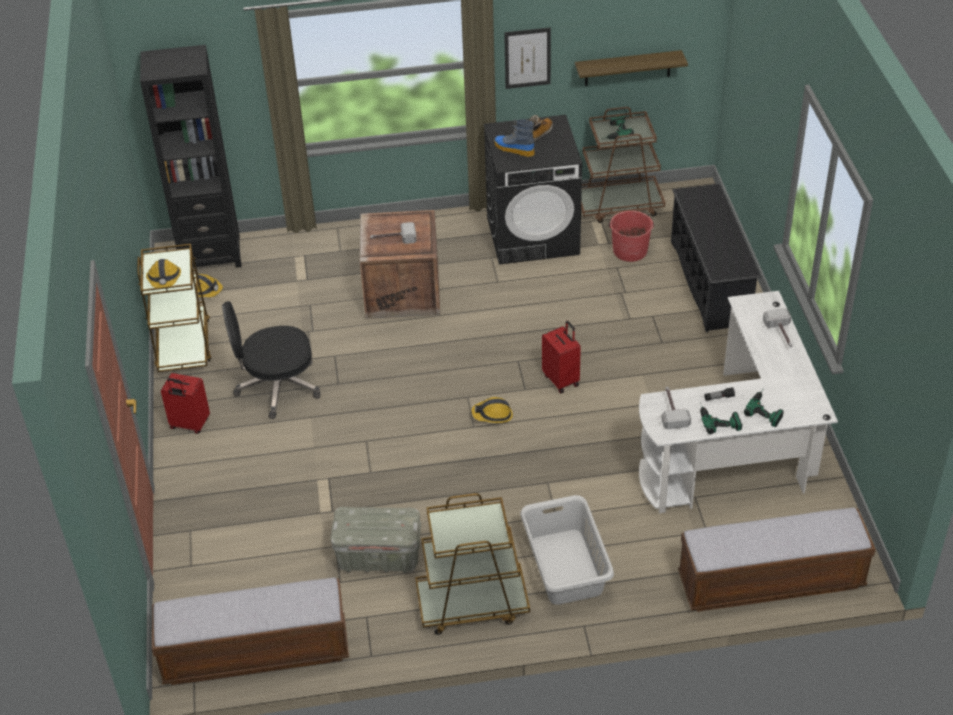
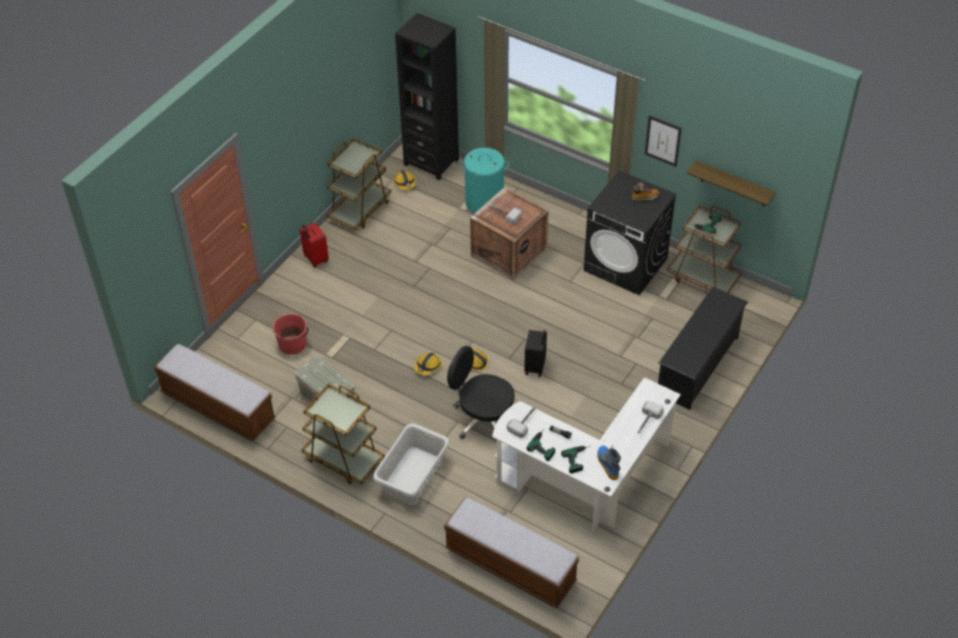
camera: 40 degrees right, 5 degrees up
(164, 279) = (348, 163): hard hat -> hard hat (428, 366)
(277, 387) = (380, 267): black office chair -> black office chair (483, 418)
(318, 261) = (484, 203): none -> turquoise laundry basket
(513, 149) = (615, 198): boot -> boot (607, 464)
(561, 380) = (535, 367): red suitcase -> black suitcase
(630, 250) = (673, 312): red bucket -> red bucket (293, 344)

